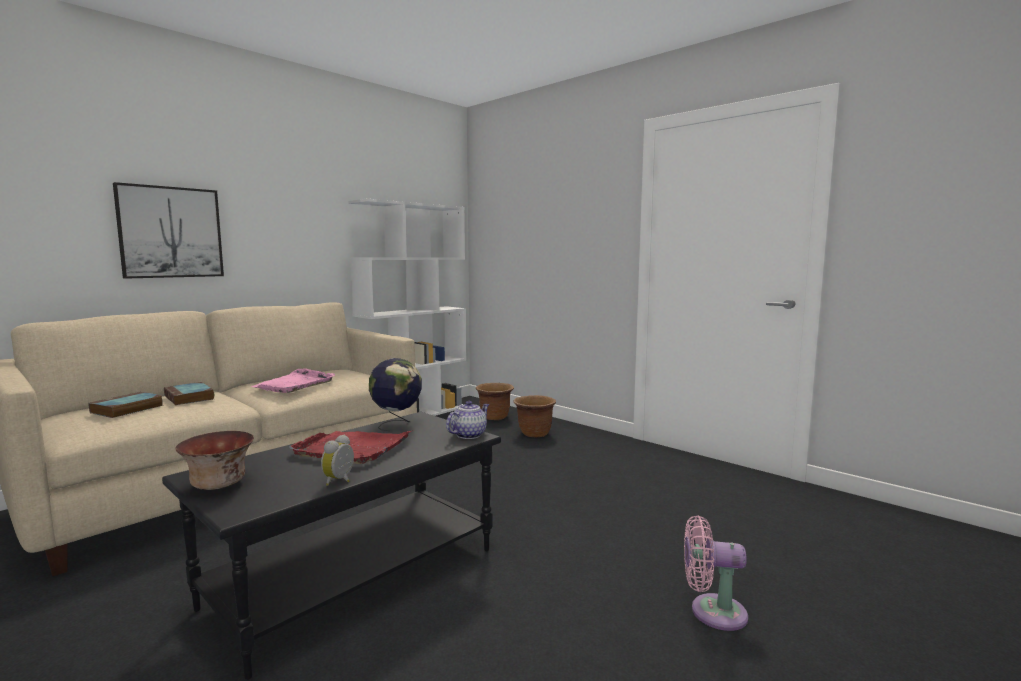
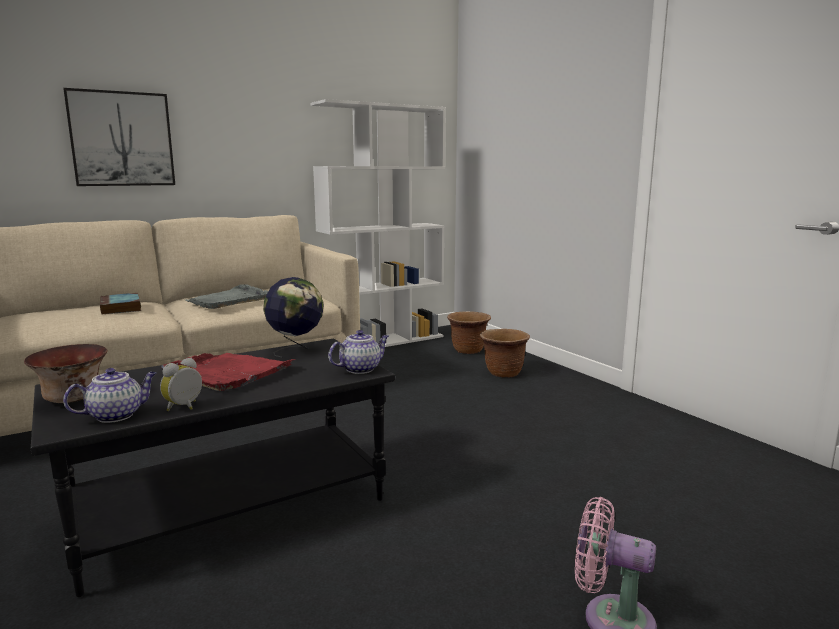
camera: 15 degrees right, 5 degrees up
(126, 409) = (58, 315): book -> none
(280, 494) = (116, 415): none -> teapot
(295, 384) = (228, 300): pink tray -> grey tray

